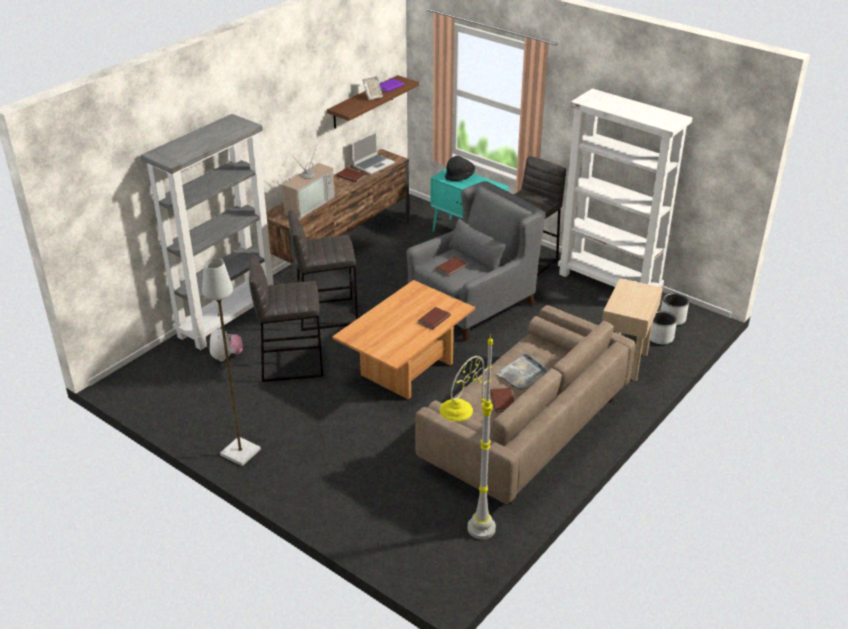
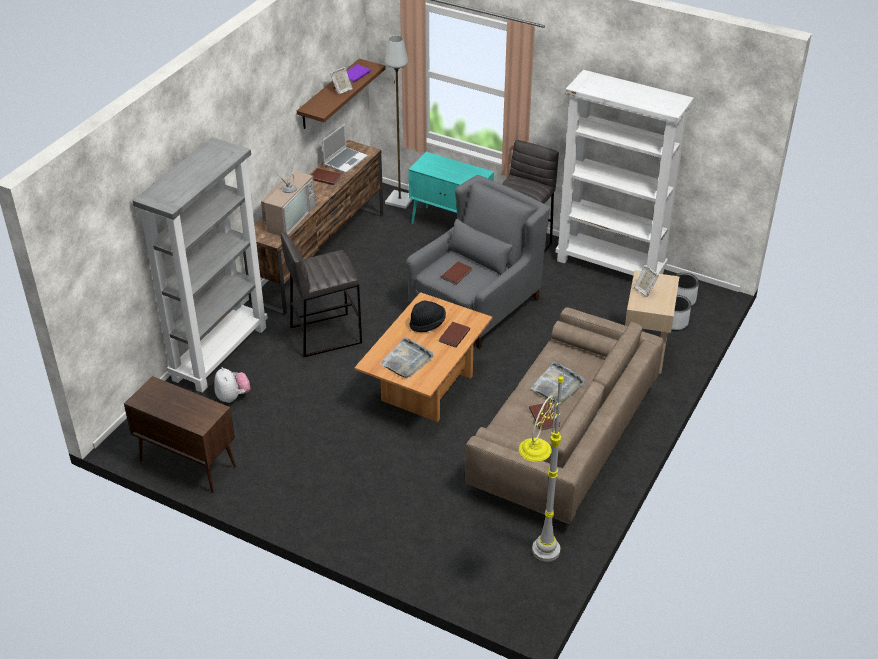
camera: 10 degrees left, 5 degrees up
(166, 408) = (187, 464): none -> brown cabinet
(239, 452) = (280, 502): grey floor lamp -> grey floor lamp (399, 200)
(291, 363) = (304, 396): grey stool -> none
(383, 335) = (407, 360): none -> grey tray
(460, 177) = (439, 165): black hat -> black hat (427, 324)
(625, 295) = (644, 290): none -> picture frame

